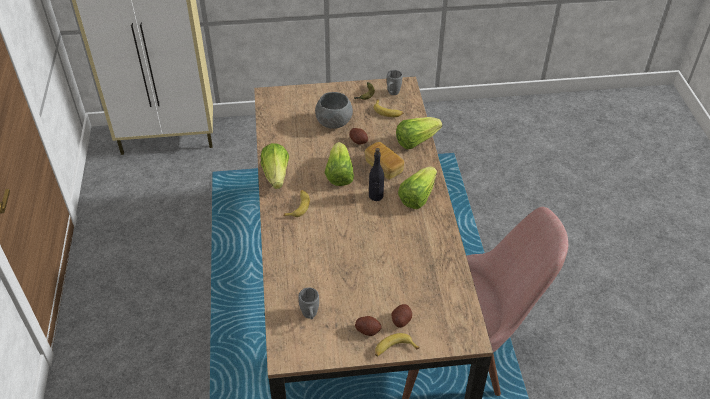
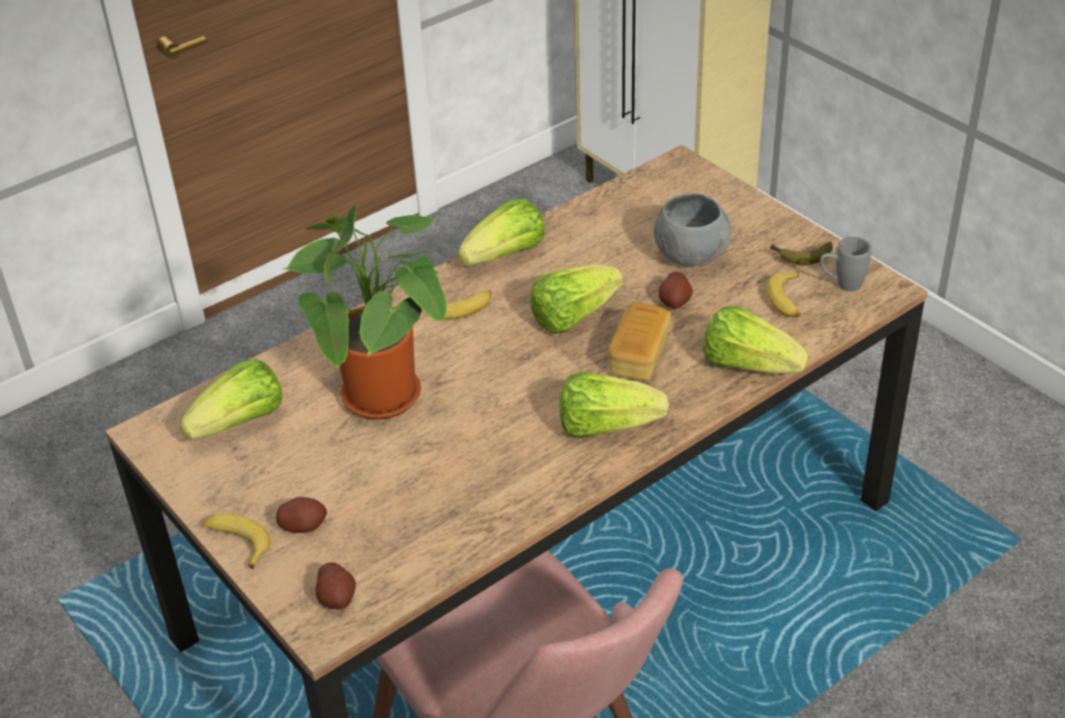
camera: 60 degrees right, 5 degrees down
(310, 316) = (241, 423): grey mug -> lettuce
(341, 257) = (388, 401): none -> potted plant
(368, 330) = (256, 496): potato -> potato (337, 597)
(376, 196) = (560, 378): black bottle -> none

